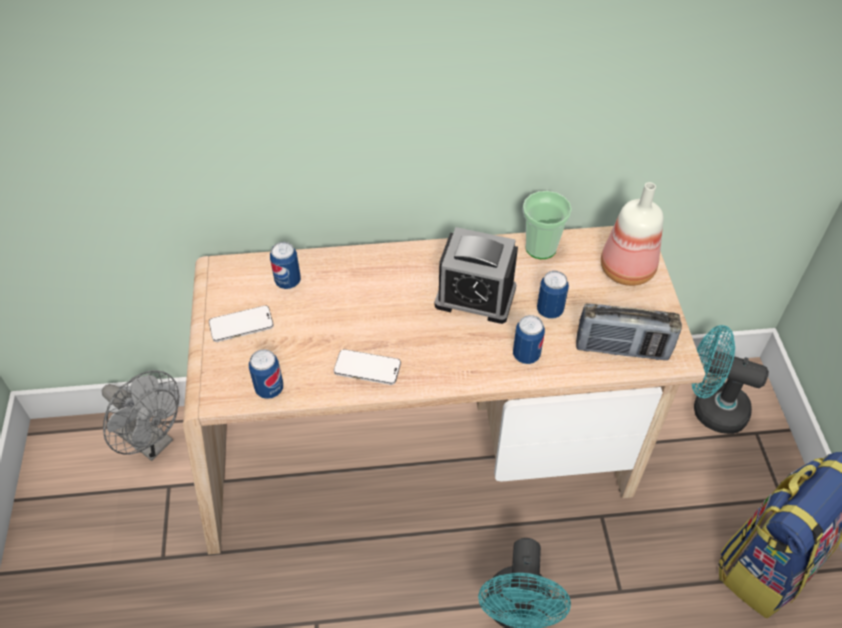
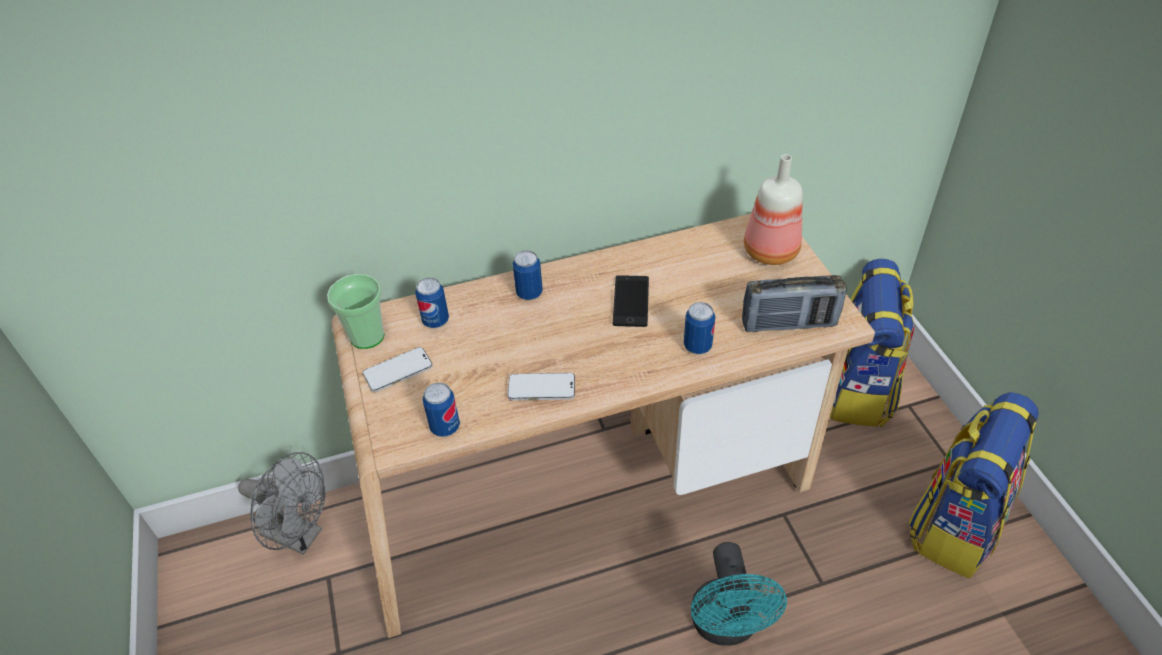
camera: 10 degrees left, 5 degrees down
(475, 296) = (631, 301): alarm clock -> phone
(540, 248) = (681, 246): cup -> cup (367, 336)
(549, 310) = (708, 301): can -> can (529, 293)
(710, 408) = (859, 390): turquoise fan -> backpack

